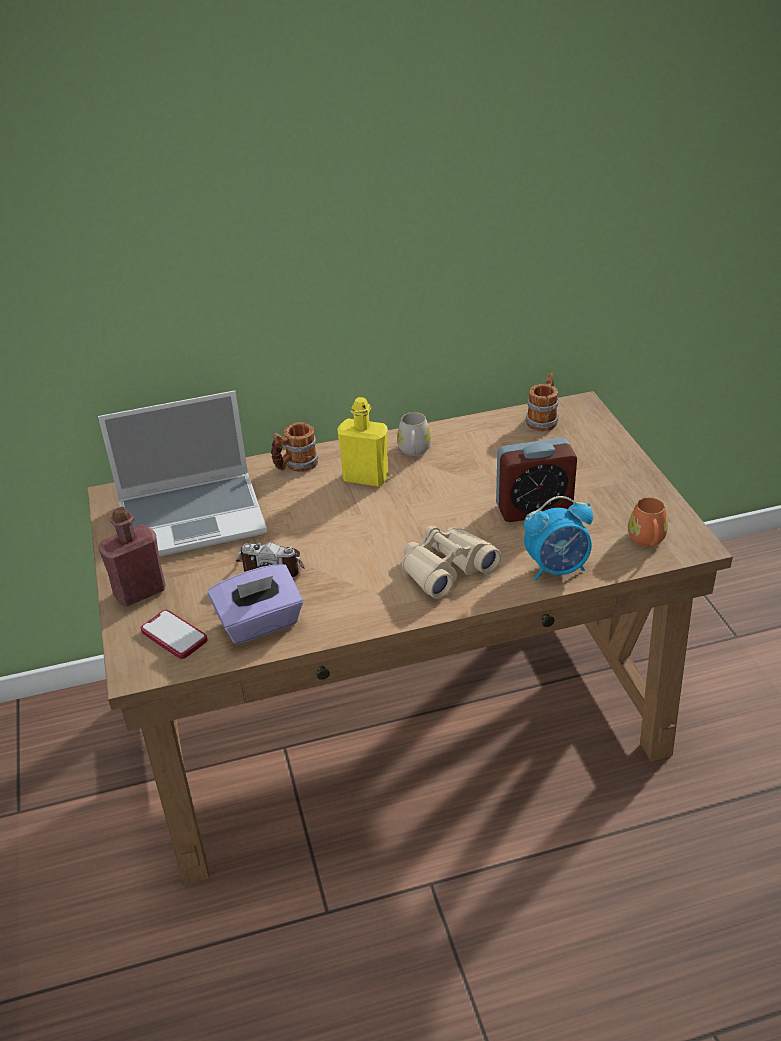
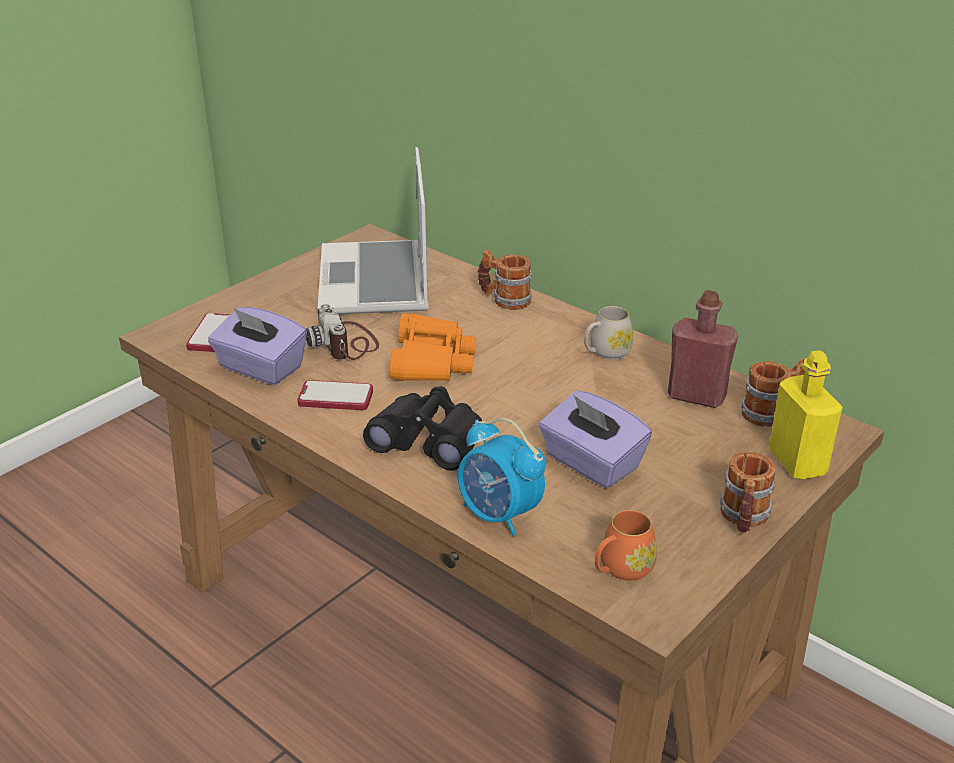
camera: 55 degrees right, 5 degrees down
(140, 592) = (256, 298): red bottle -> red bottle (696, 396)
(193, 517) = (376, 282): laptop -> laptop turned 45 degrees clockwise
(344, 531) = (432, 362): none -> orange binoculars
(345, 596) = (335, 397): none -> phone
(365, 478) = (527, 342): yellow bottle -> yellow bottle (797, 462)
(446, 569) = (429, 441): beige binoculars -> black binoculars
(534, 508) = (591, 463): alarm clock -> purple tissue box
(635, 475) = (743, 519): none -> mug

